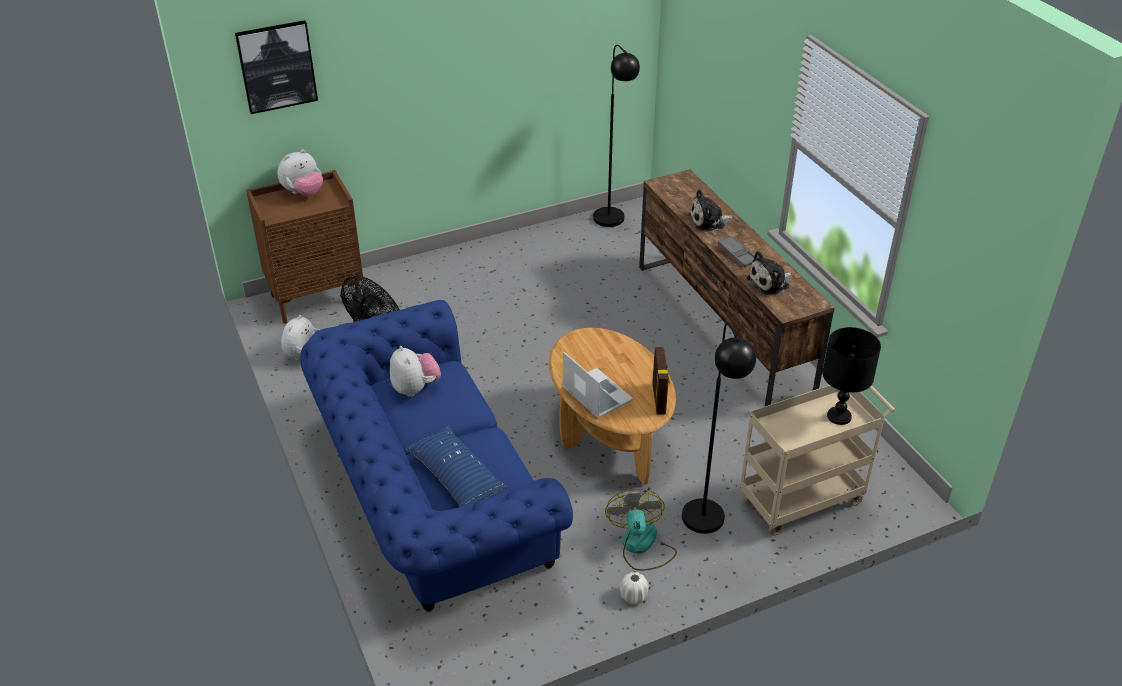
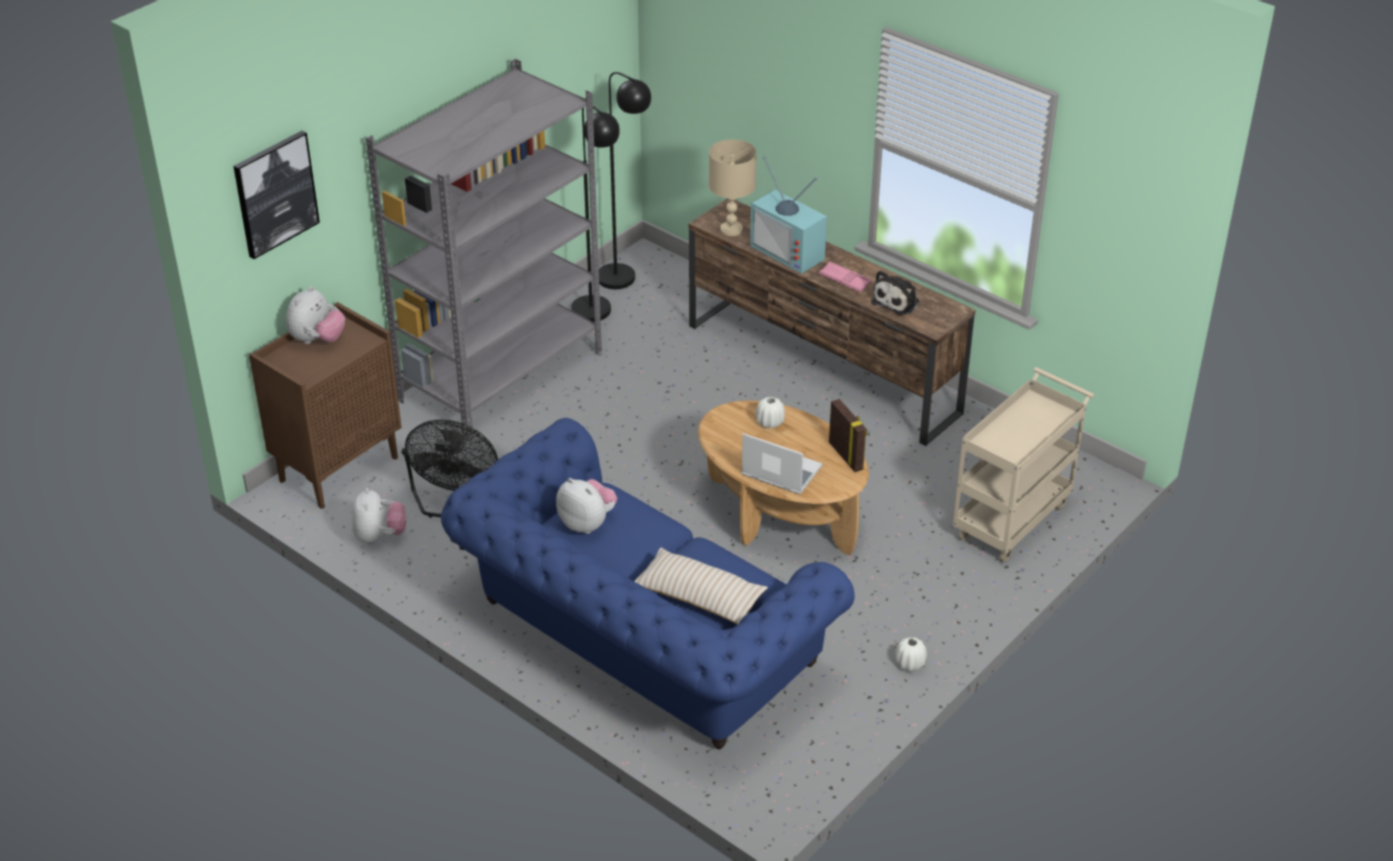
camera: 25 degrees left, 0 degrees up
(456, 476) = (699, 596): blue pillow -> beige pillow
(476, 265) = (501, 375): none -> grey bookcase
(616, 352) = (770, 422): none -> white vase
(641, 546) = (886, 615): fan -> none
(674, 193) = (731, 229): none -> beige table lamp
(706, 528) = (937, 576): black floor lamp -> black floor lamp (598, 316)
(709, 221) = (790, 251): plush toy -> television
(737, 254) = (844, 280): grey tray -> pink tray
(839, 416) = (1041, 418): black table lamp -> none

